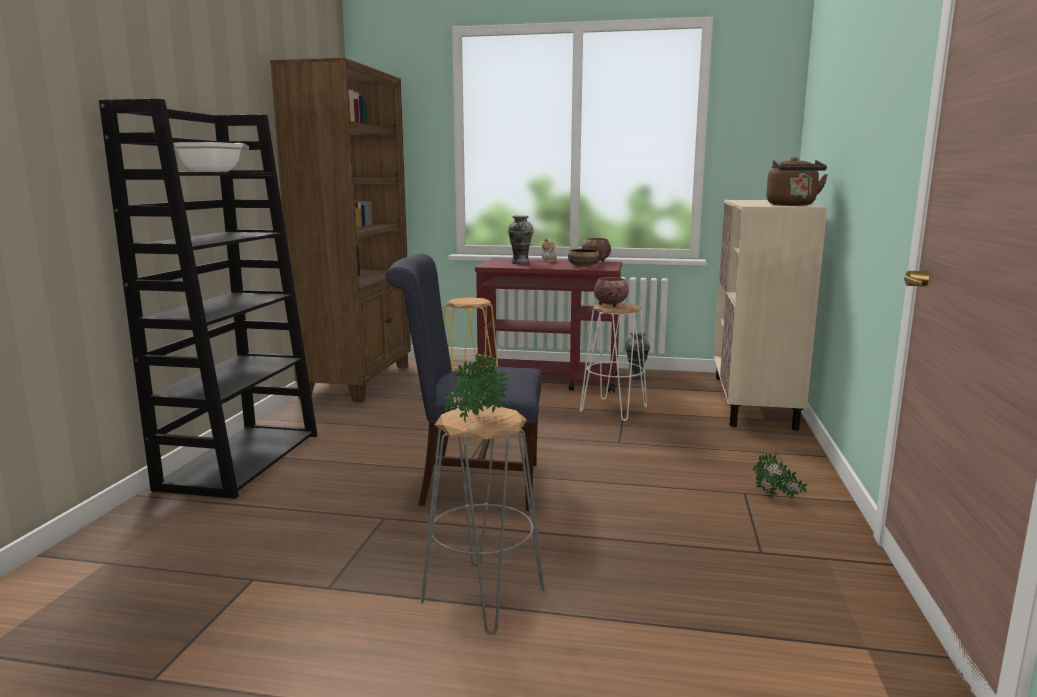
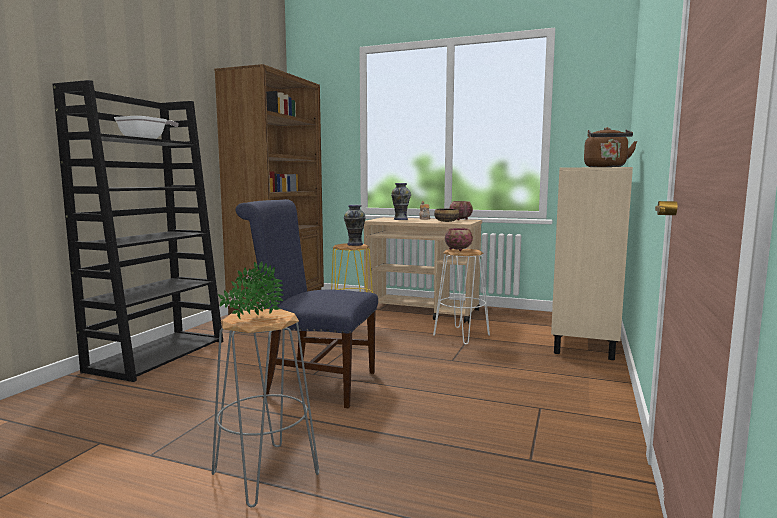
camera: 10 degrees right, 5 degrees down
(550, 380) = (423, 312): red cart -> beige cart
(636, 376) = (494, 312): vase -> vase (355, 244)
(776, 498) = (567, 414): potted plant -> none

